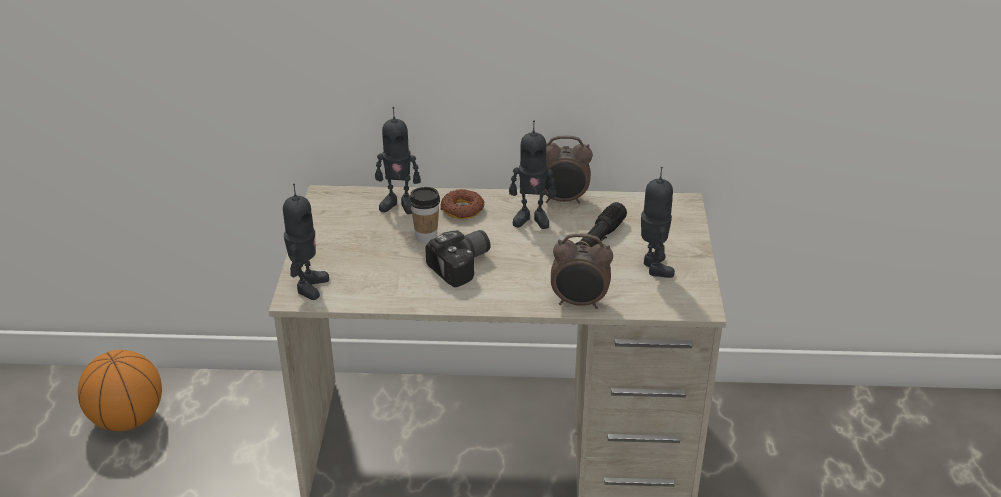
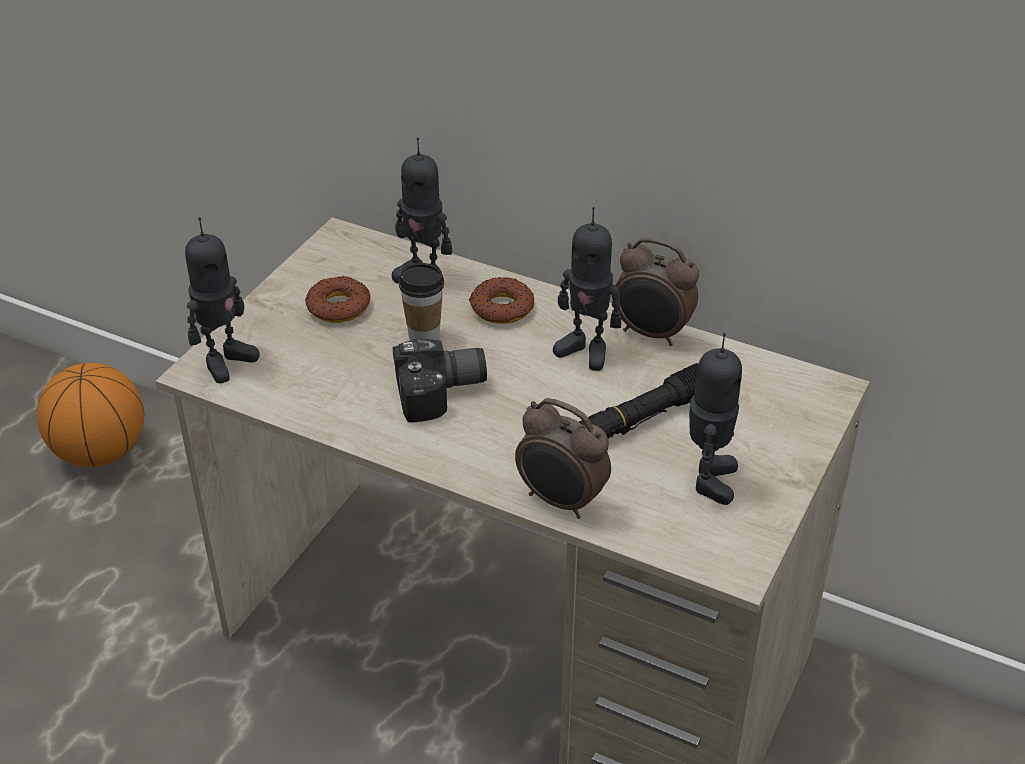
camera: 25 degrees right, 5 degrees up
(357, 235) = (338, 306): none -> donut

